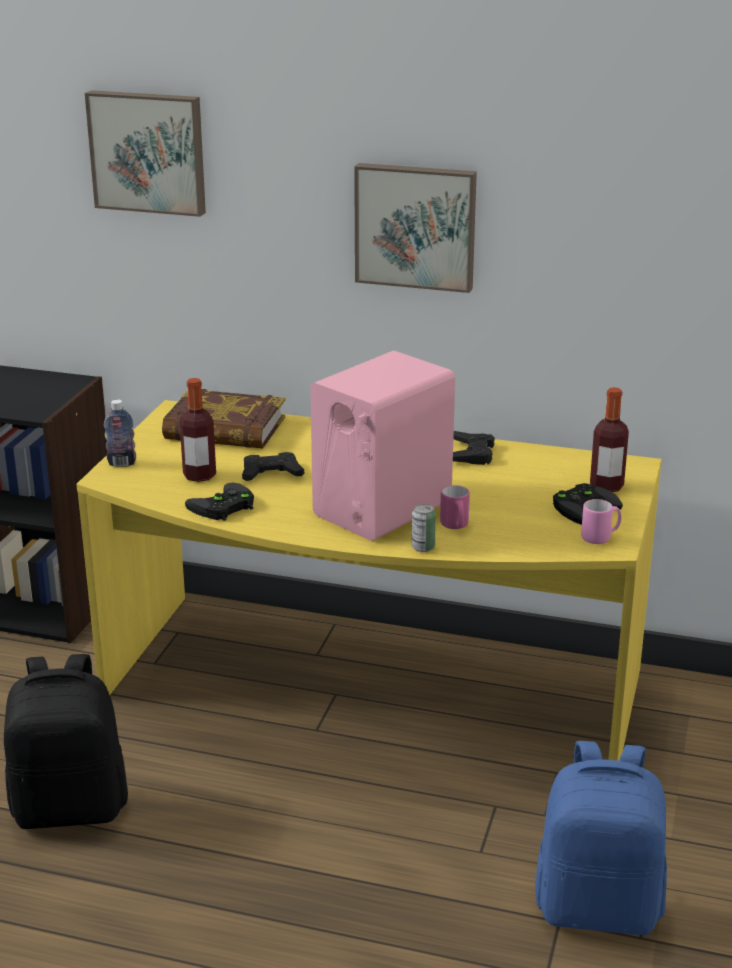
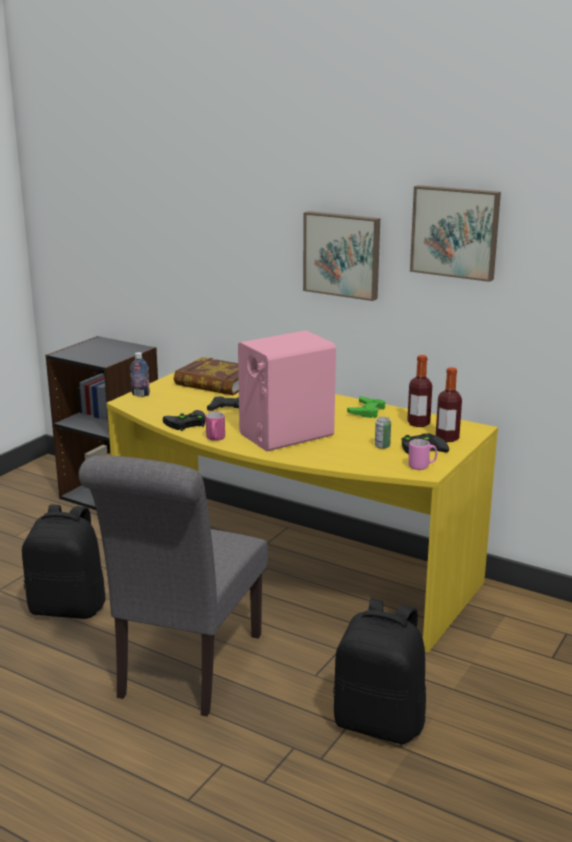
camera: 15 degrees right, 5 degrees down
(148, 152) = (187, 201): picture -> picture (455, 232)
(199, 476) = (183, 406): bottle -> bottle (418, 423)
(295, 878) = (185, 670): none -> grey chair
(423, 547) = (297, 459): can -> can (382, 446)
(455, 526) = (327, 449): pink mug -> pink mug (215, 439)
(471, 453) = (367, 411): black game controller -> green game controller
(599, 907) = (380, 722): blue backpack -> black backpack

